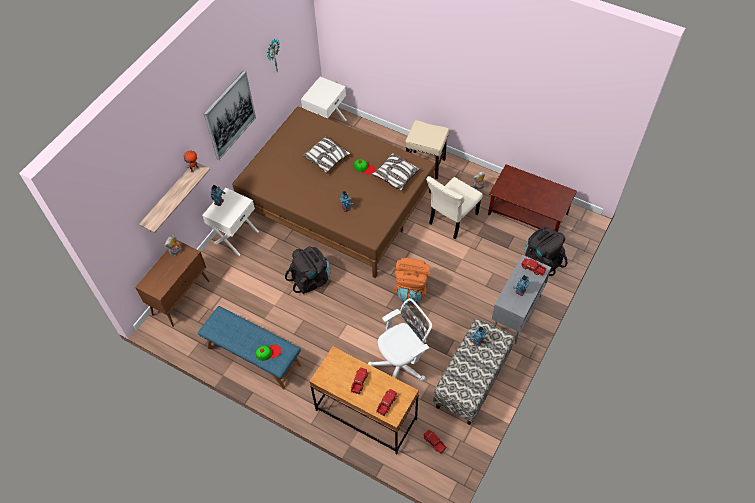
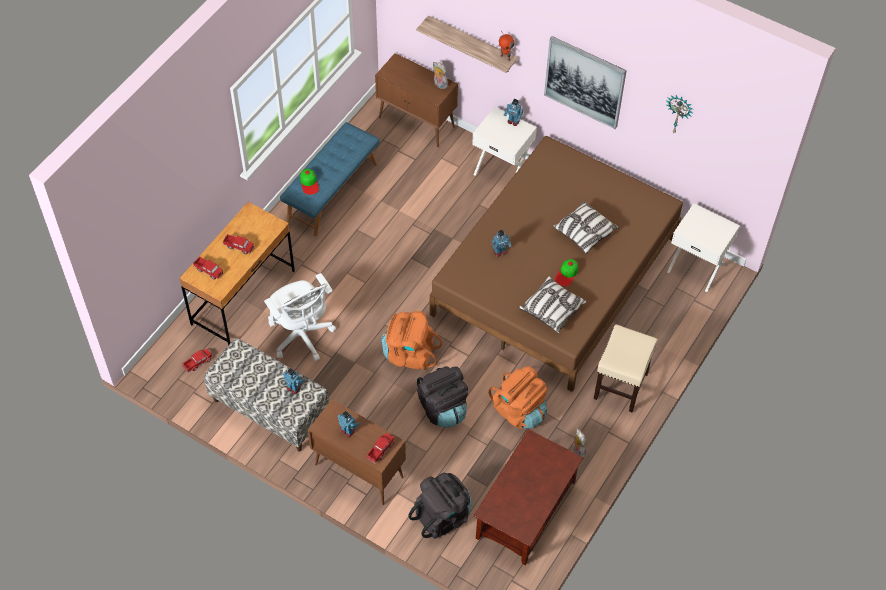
camera: 90 degrees right, 0 degrees up
(311, 279) = (432, 247): black backpack -> black backpack (442, 408)
(452, 220) = (519, 410): beige chair -> orange backpack
(515, 315) = (358, 470): grey cabinet -> brown cabinet

